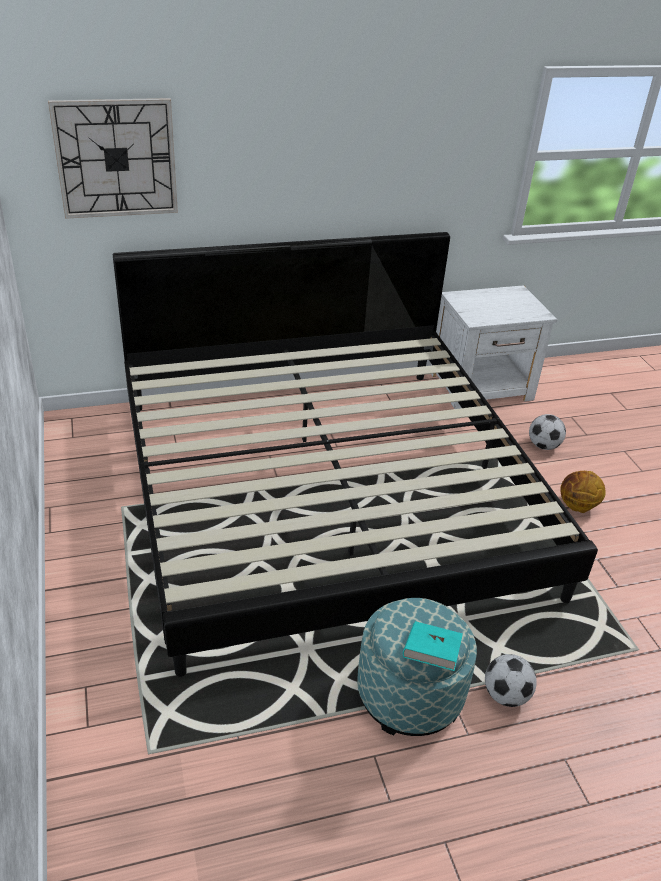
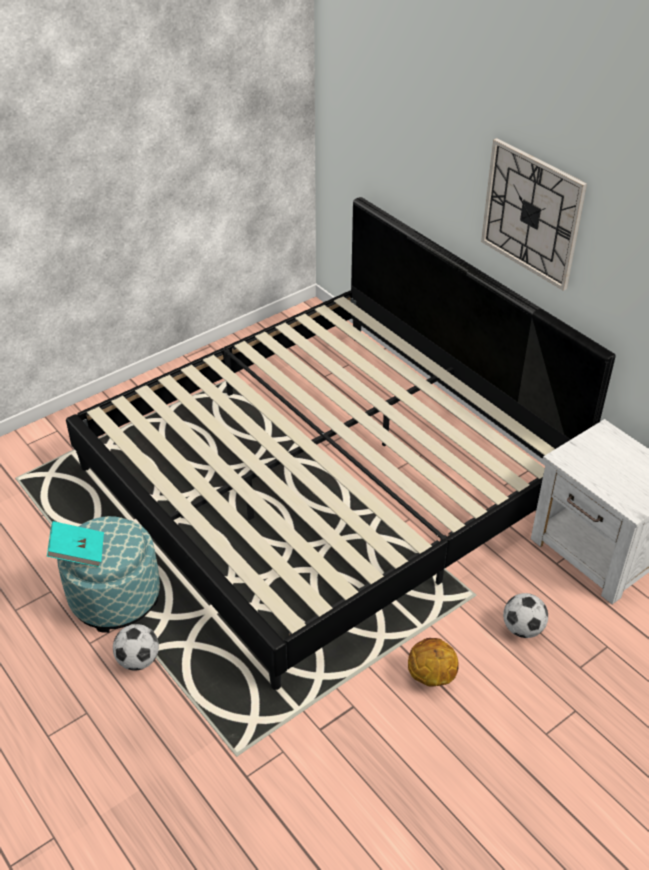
camera: 70 degrees right, 5 degrees up
(116, 158) = (376, 121): wall clock -> wall clock (532, 213)

